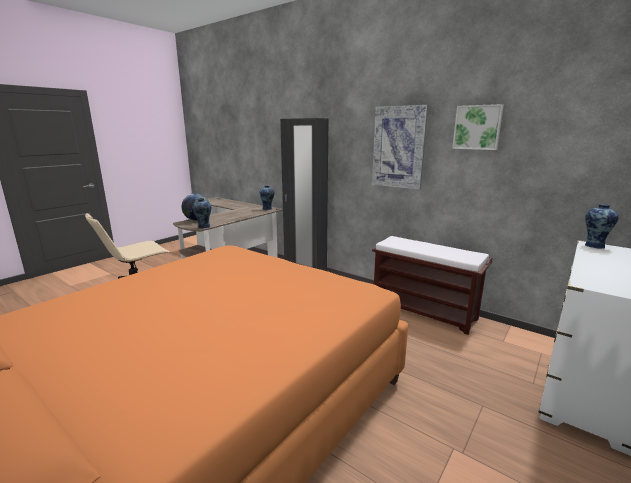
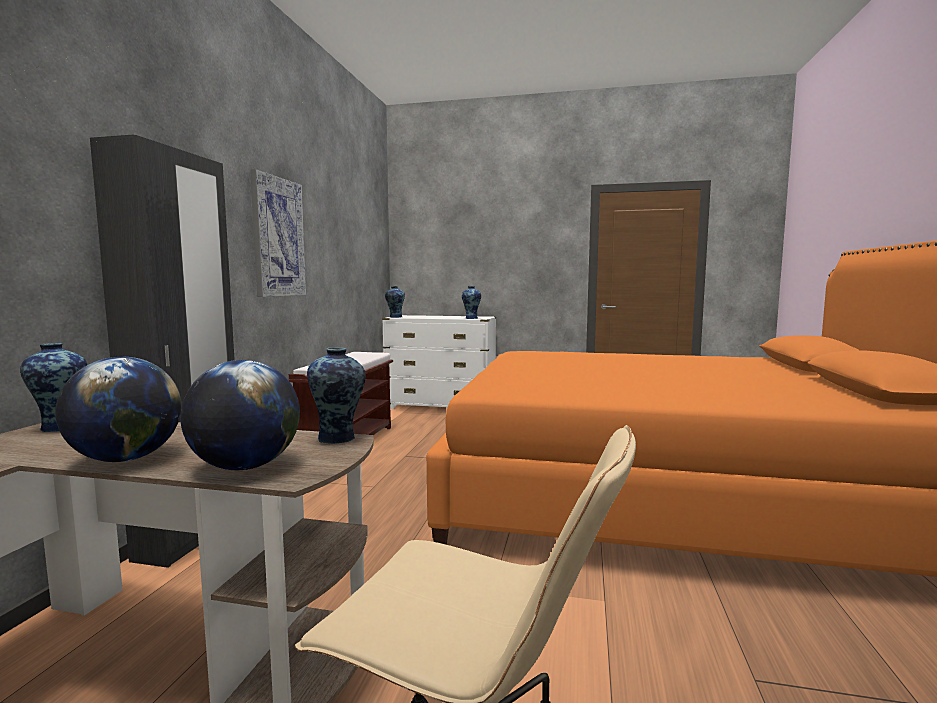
camera: 115 degrees left, 10 degrees down
(223, 213) = (126, 459): none -> globe
(477, 127) = (327, 221): picture -> none
(589, 279) = (471, 318): none -> vase

